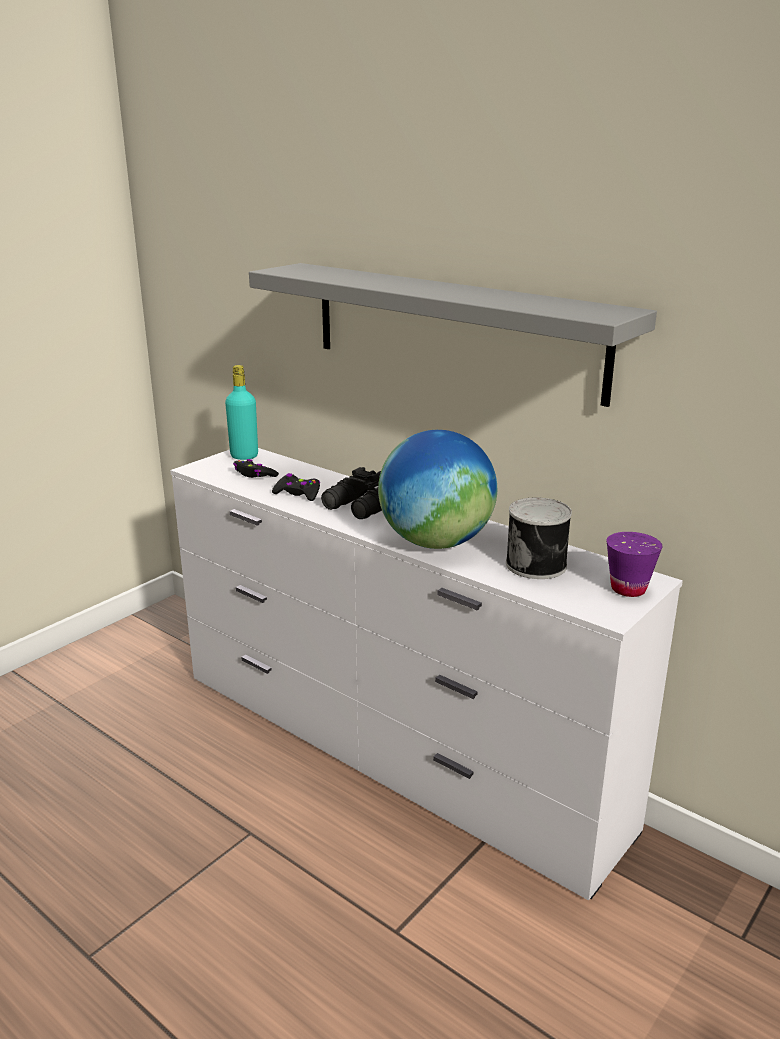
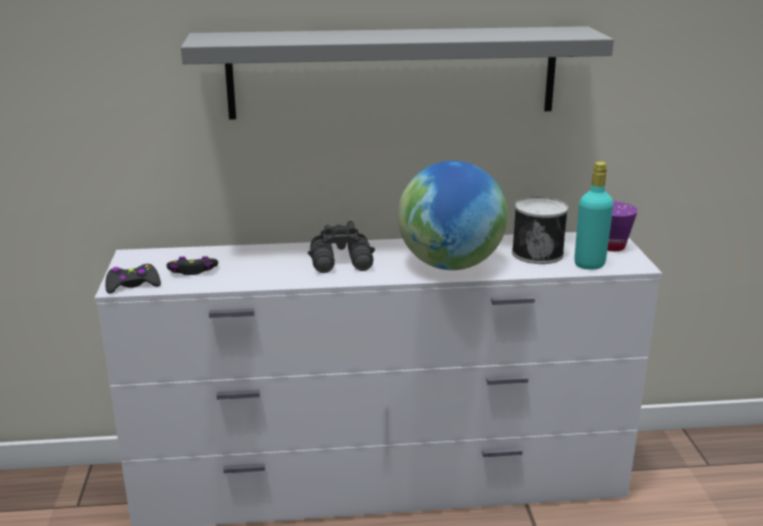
camera: 45 degrees left, 0 degrees up
(244, 456) = (143, 260): turquoise bottle -> turquoise bottle (589, 264)
(298, 493) = (268, 271): black game controller -> black game controller (132, 285)

